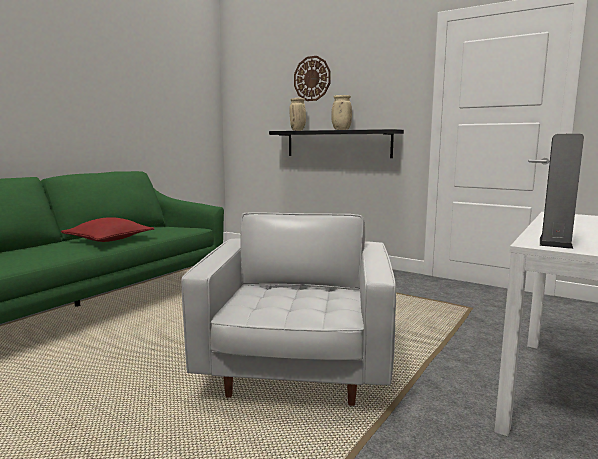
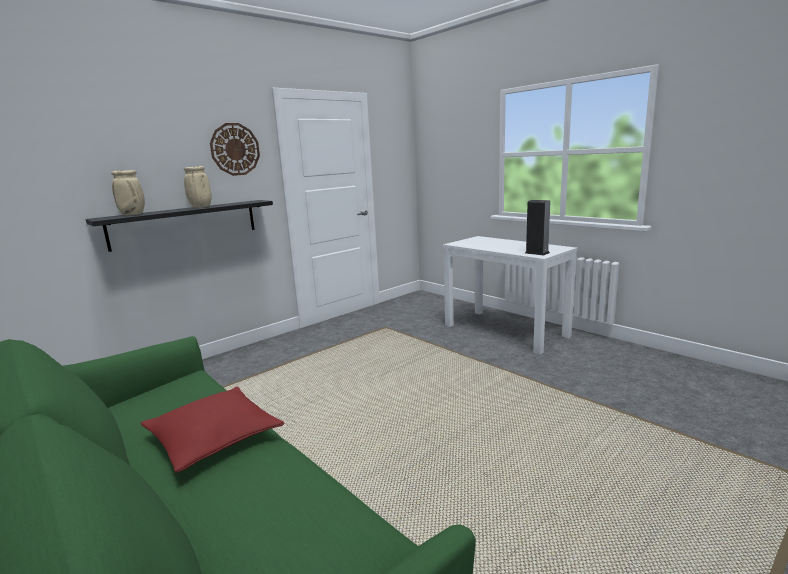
camera: 75 degrees left, 5 degrees up
(297, 370) = (465, 401): white armchair -> none
(312, 78) = (128, 143): wall clock -> wall clock (235, 149)

